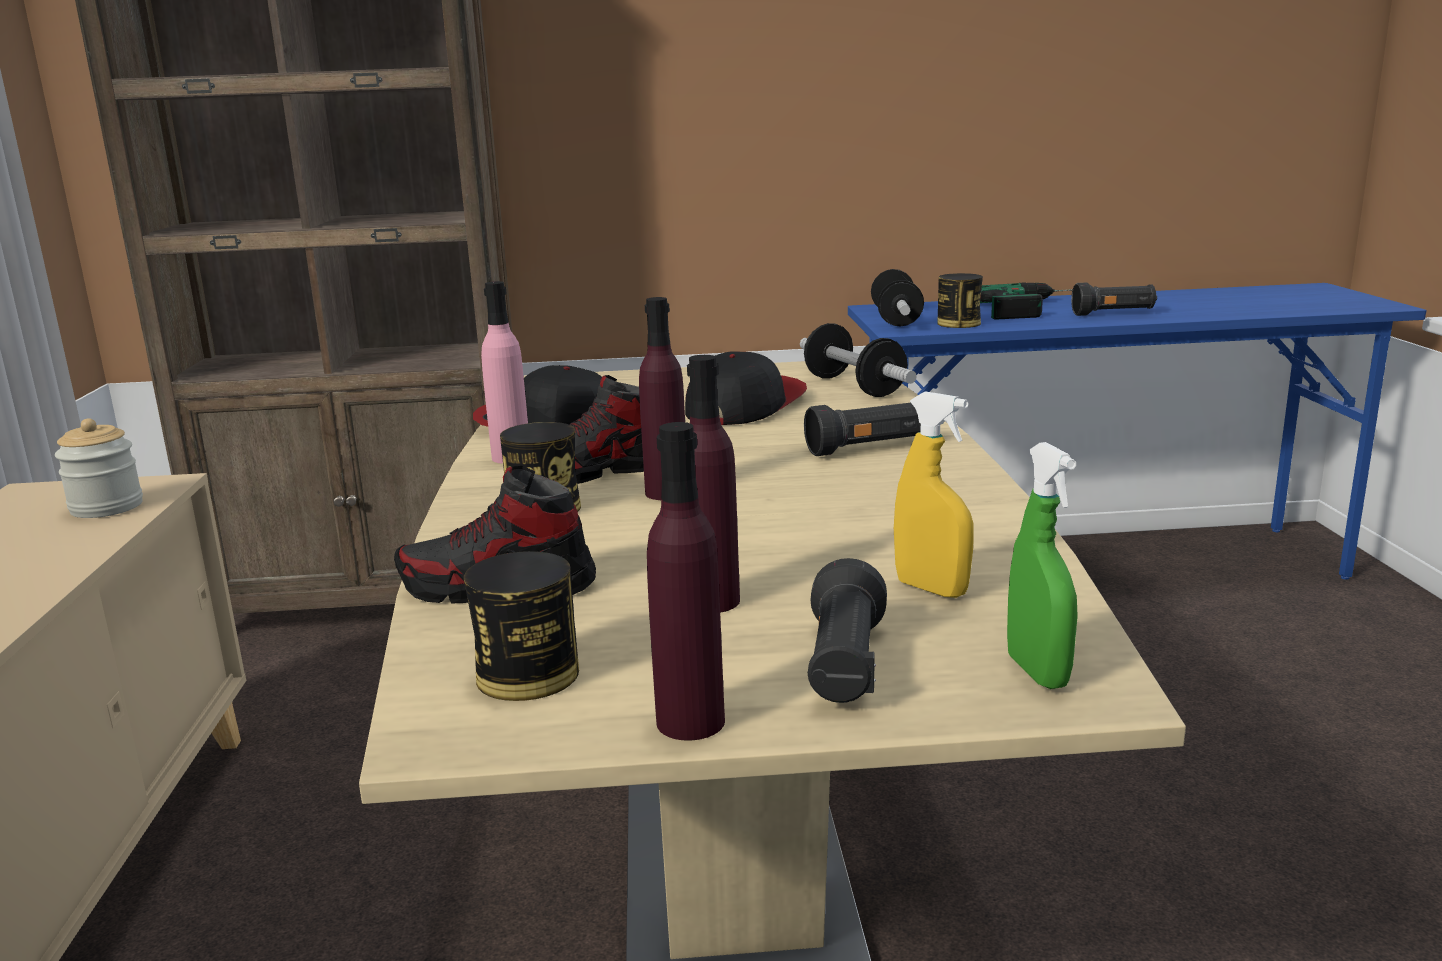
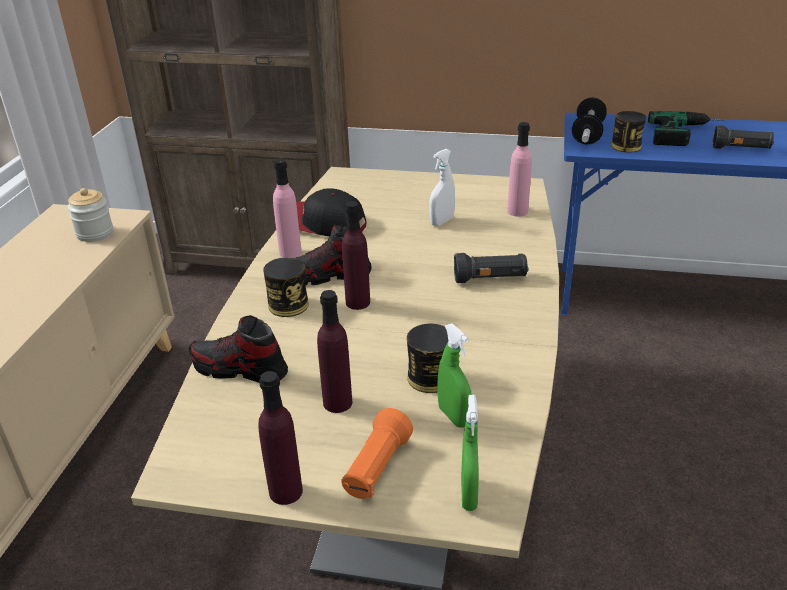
camera: 15 degrees right, 15 degrees up
(528, 675) = (227, 440): can -> can (430, 378)
(745, 406) = (442, 221): cap -> white spray bottle
(844, 666) = (376, 468): black flashlight -> orange flashlight
(854, 387) = (517, 211): dumbbell -> pink bottle
(931, 589) = (453, 416): yellow spray bottle -> green spray bottle

